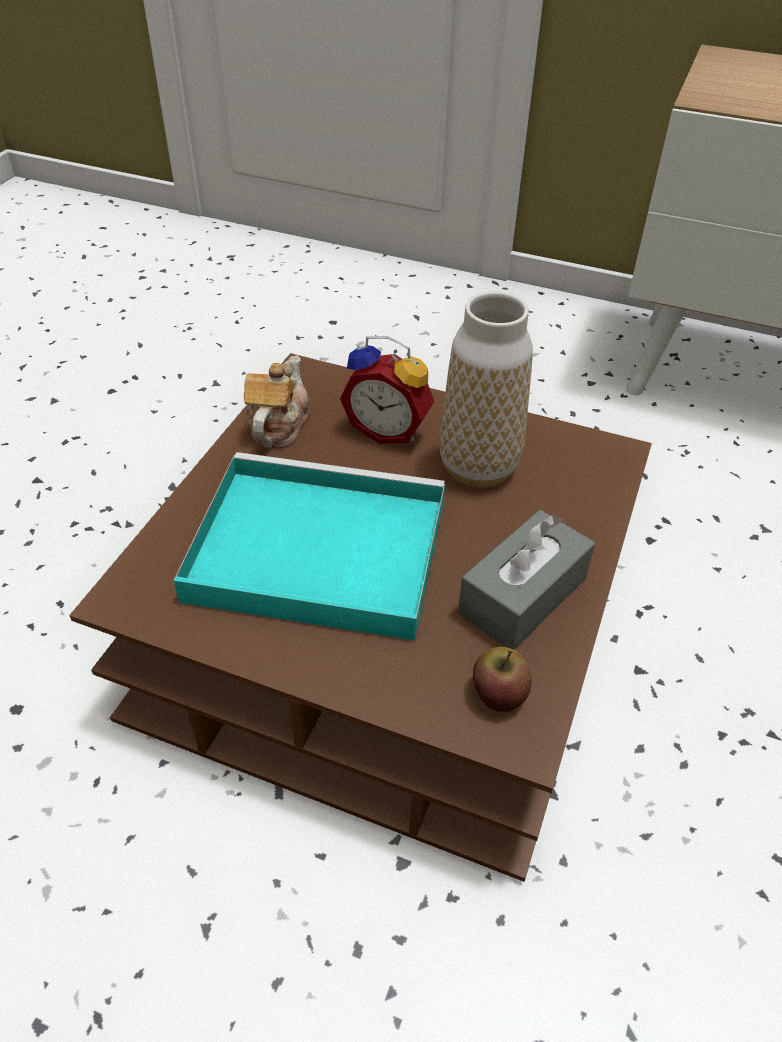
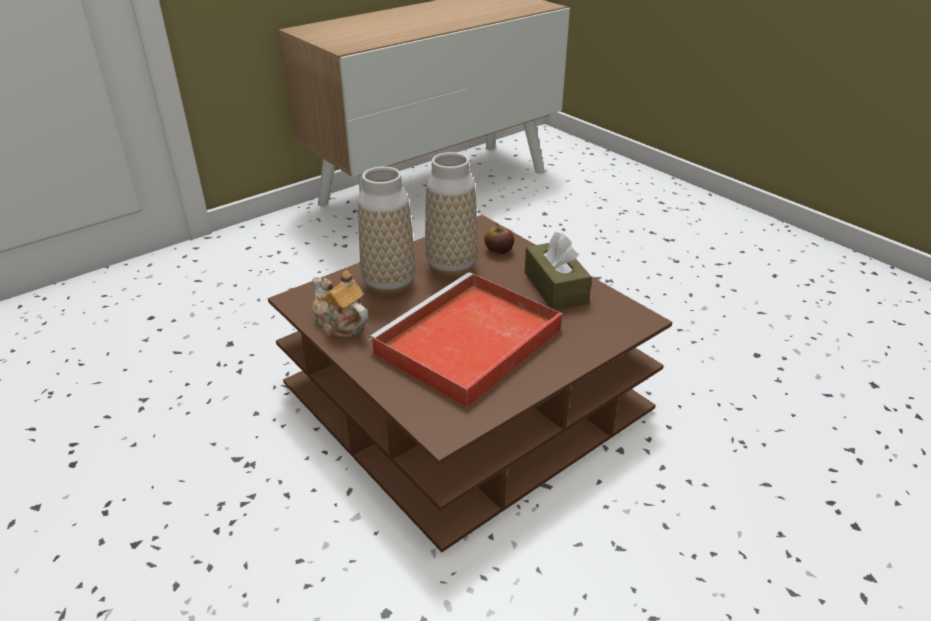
camera: 60 degrees left, 10 degrees down
(312, 551) = (467, 343): turquoise tray -> red tray
(389, 430) = (389, 285): alarm clock -> vase
(499, 694) = (611, 317): apple -> apple (498, 250)
(522, 596) = (555, 288): grey tissue box -> brown tissue box

